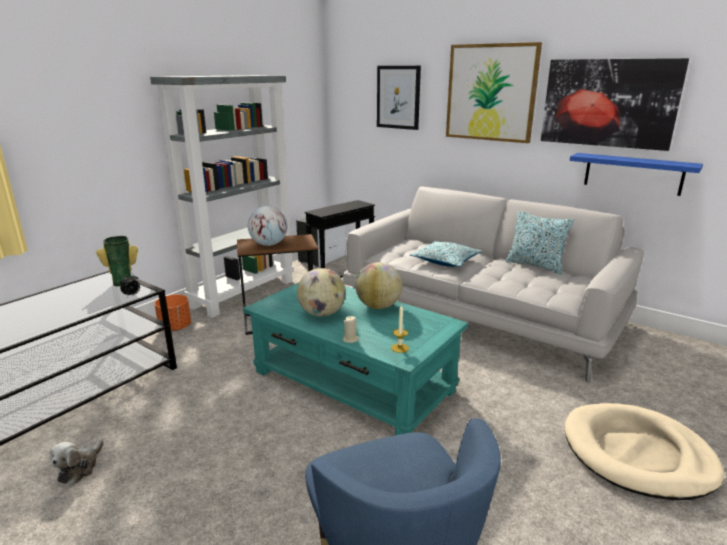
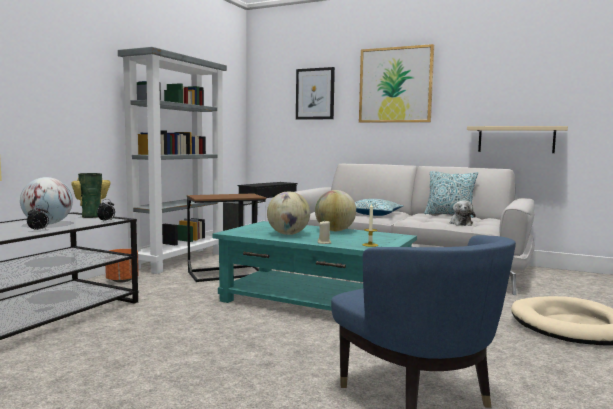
camera: 10 degrees left, 15 degrees down
(53, 320) = (38, 230): none -> alarm clock
(79, 468) = (72, 361): plush toy -> plush toy (460, 223)
(268, 244) = (219, 196): globe -> globe (47, 224)
(608, 103) = (490, 87): picture -> none
(633, 174) = (516, 139): blue shelf -> beige shelf

